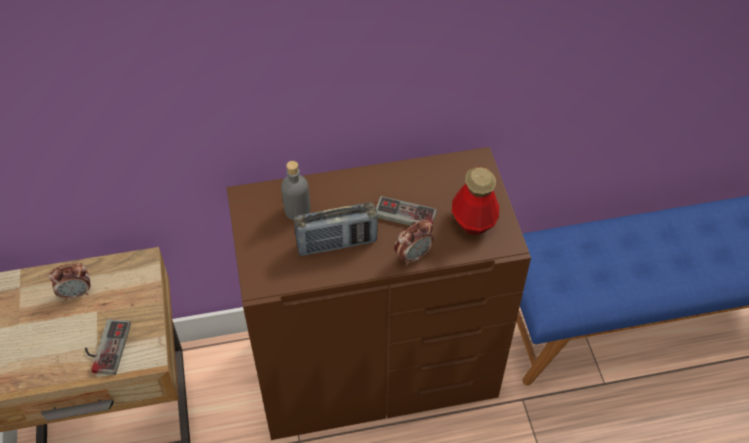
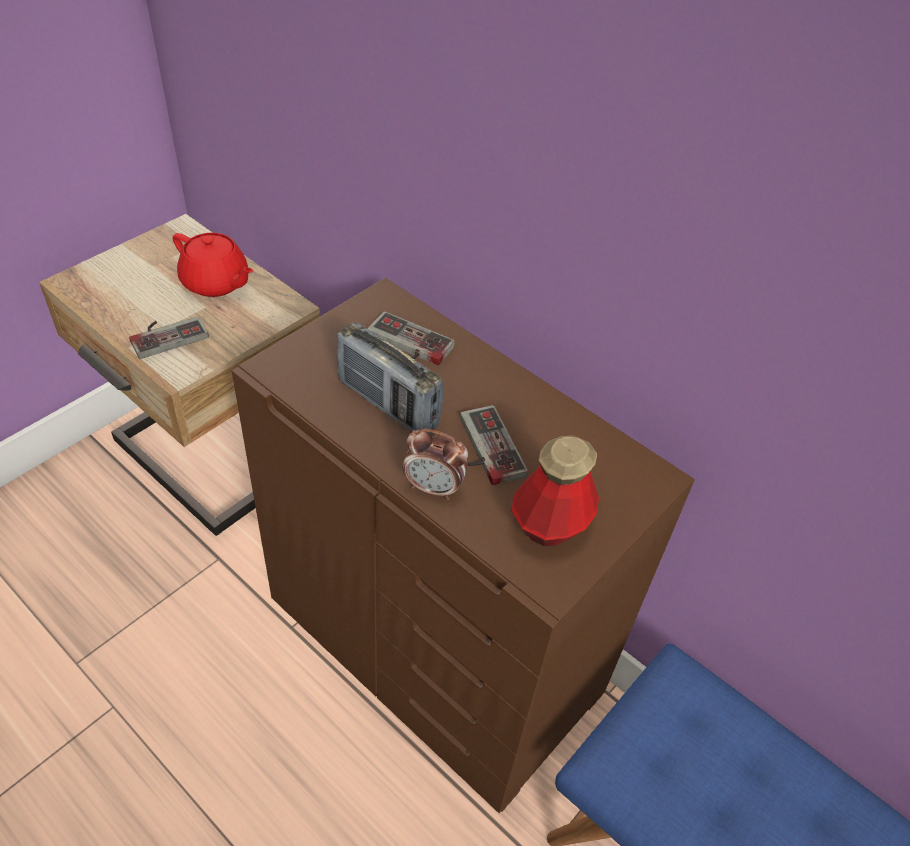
camera: 50 degrees right, 5 degrees down
(76, 293) = (216, 283): alarm clock -> red teapot
(297, 210) = (405, 346): grey bottle -> game controller

